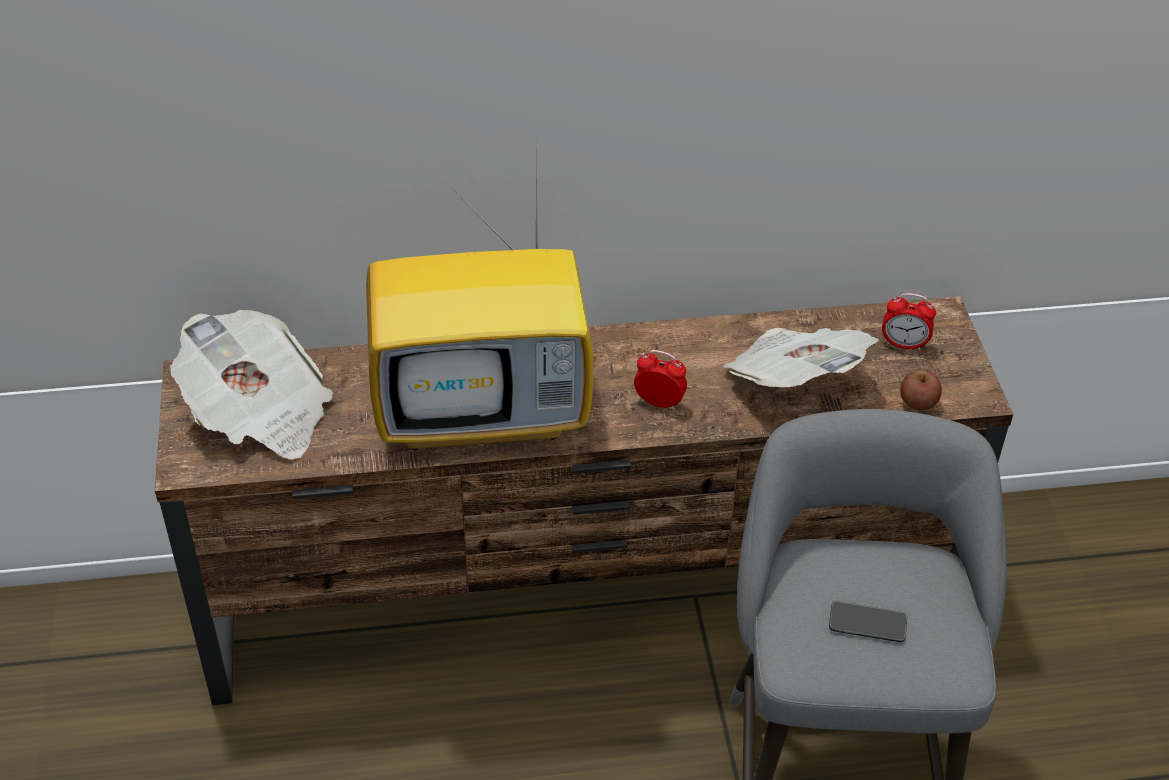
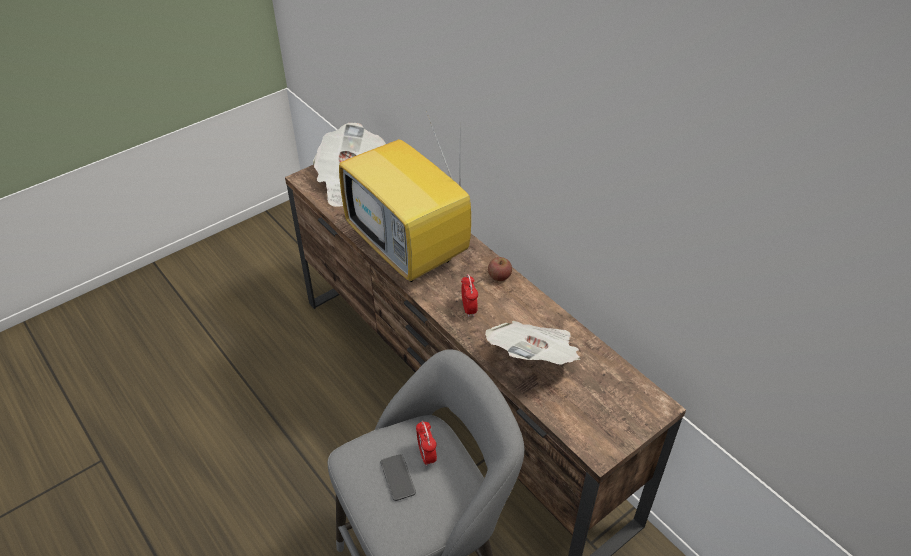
camera: 60 degrees right, 0 degrees up
(903, 344) = (612, 397): alarm clock -> alarm clock (426, 455)
(918, 402) = (567, 423): apple -> apple (499, 276)

